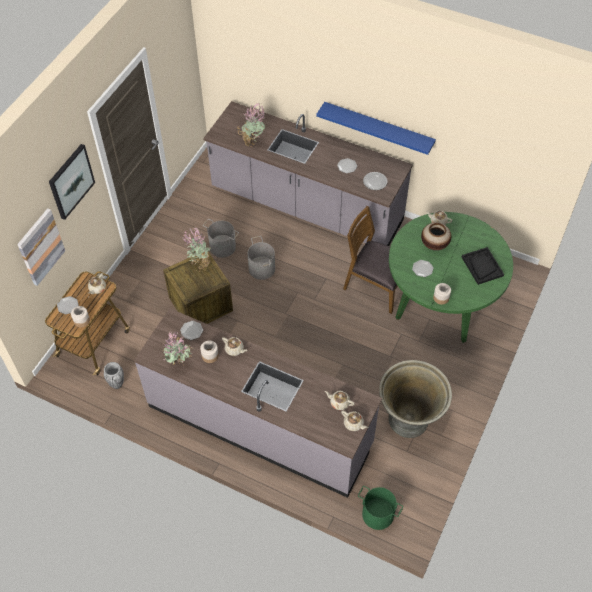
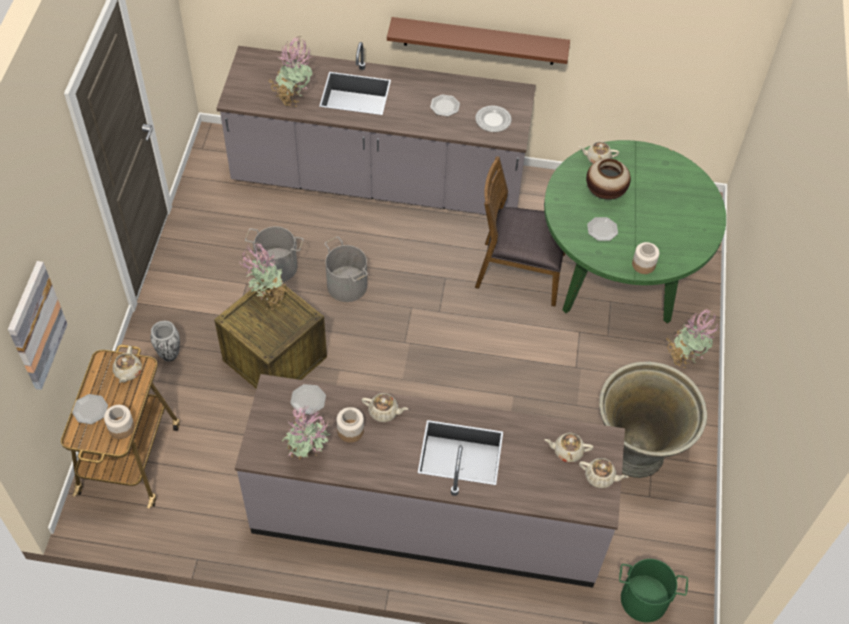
camera: 20 degrees left, 0 degrees up
(71, 181) = (59, 210): picture -> none
(116, 383) = (188, 511): vase -> vase (169, 354)
(378, 128) = (479, 41): blue shelf -> brown shelf
(465, 367) = (684, 357): none -> potted plant
(482, 266) = (681, 208): black tray -> none

